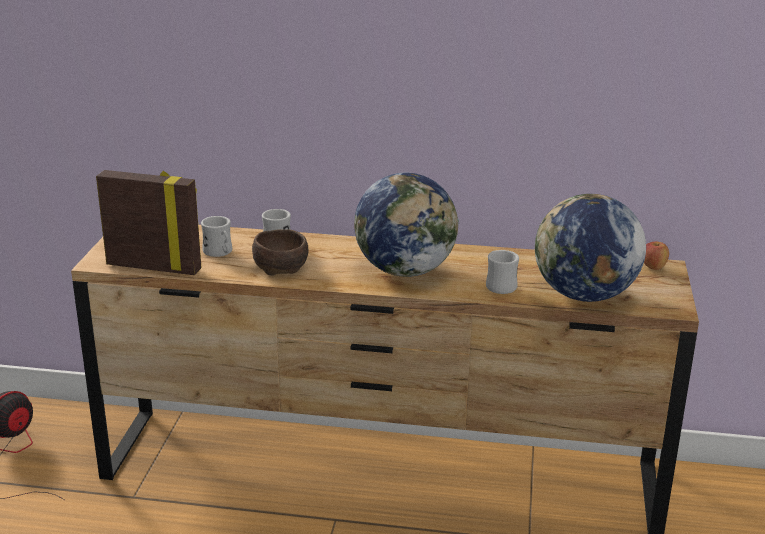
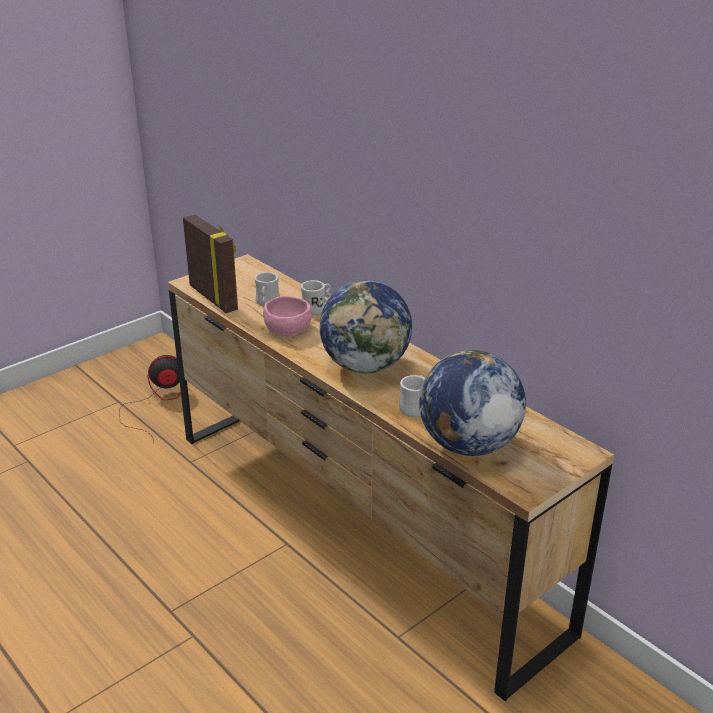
camera: 40 degrees right, 5 degrees up
(282, 266) = (289, 328): brown bowl -> pink bowl
(653, 267) = (571, 447): apple -> none

